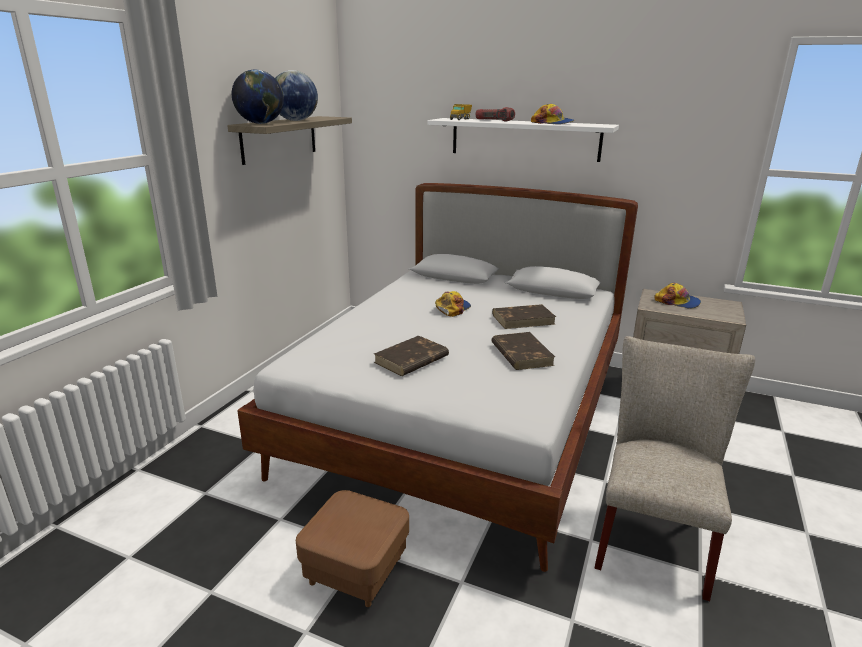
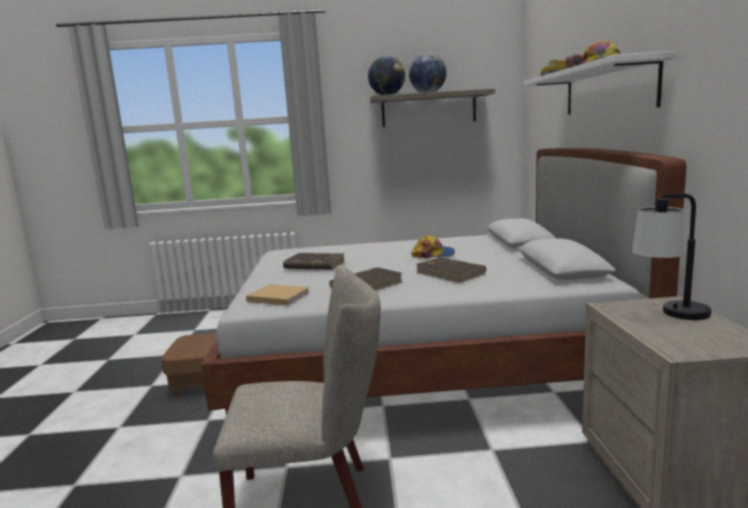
camera: 65 degrees right, 10 degrees down
(514, 399) = (277, 297): none -> beige book
(677, 302) = (670, 316): cap -> table lamp

